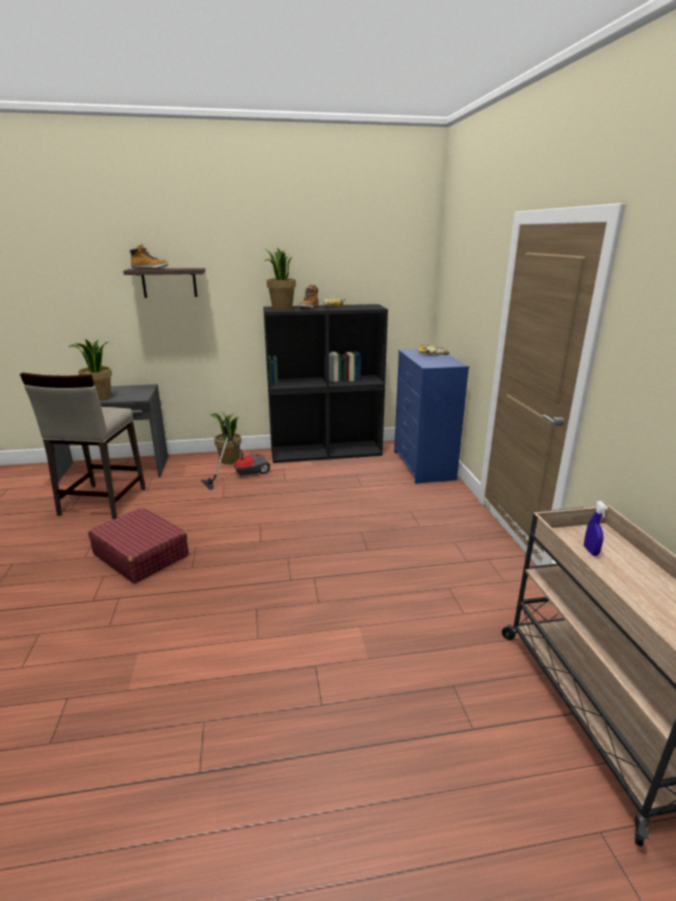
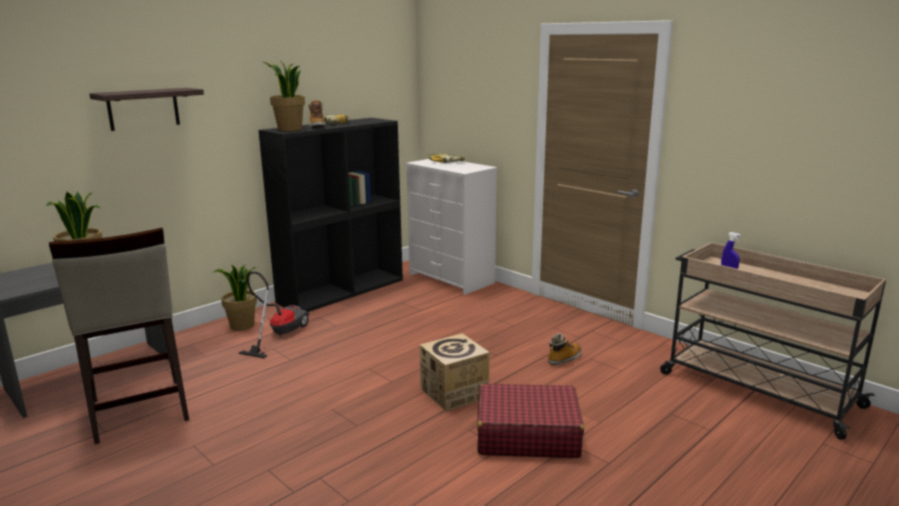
camera: 35 degrees left, 5 degrees down
(141, 554) = (281, 436): red suitcase -> red suitcase (527, 434)
(149, 268) = (126, 92): boot -> boot (564, 358)
(289, 570) = (454, 393): none -> cardboard box
(424, 465) = (452, 279): blue dresser -> white dresser

